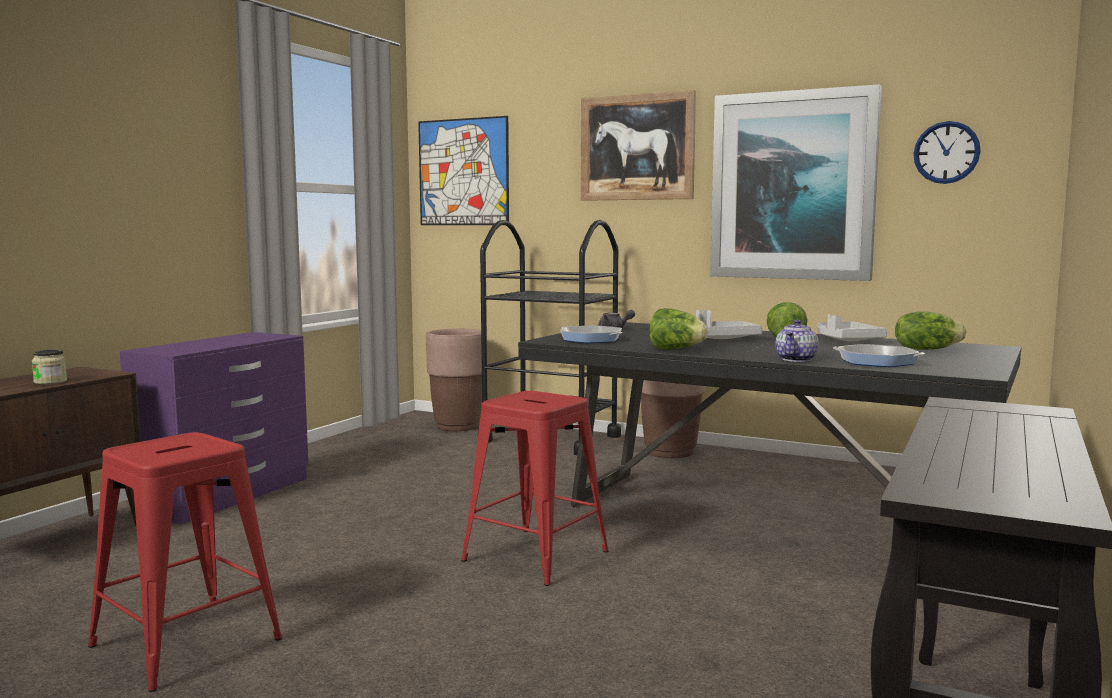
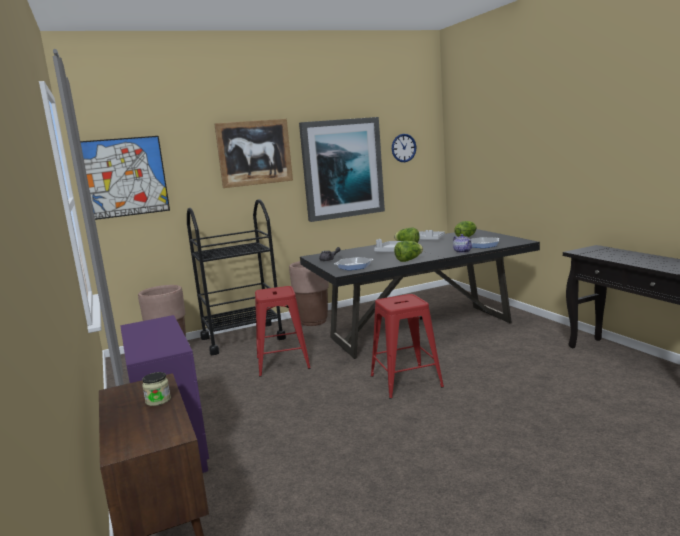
camera: 50 degrees left, 5 degrees up
(185, 643) = (413, 490): red stool -> red stool (283, 363)

